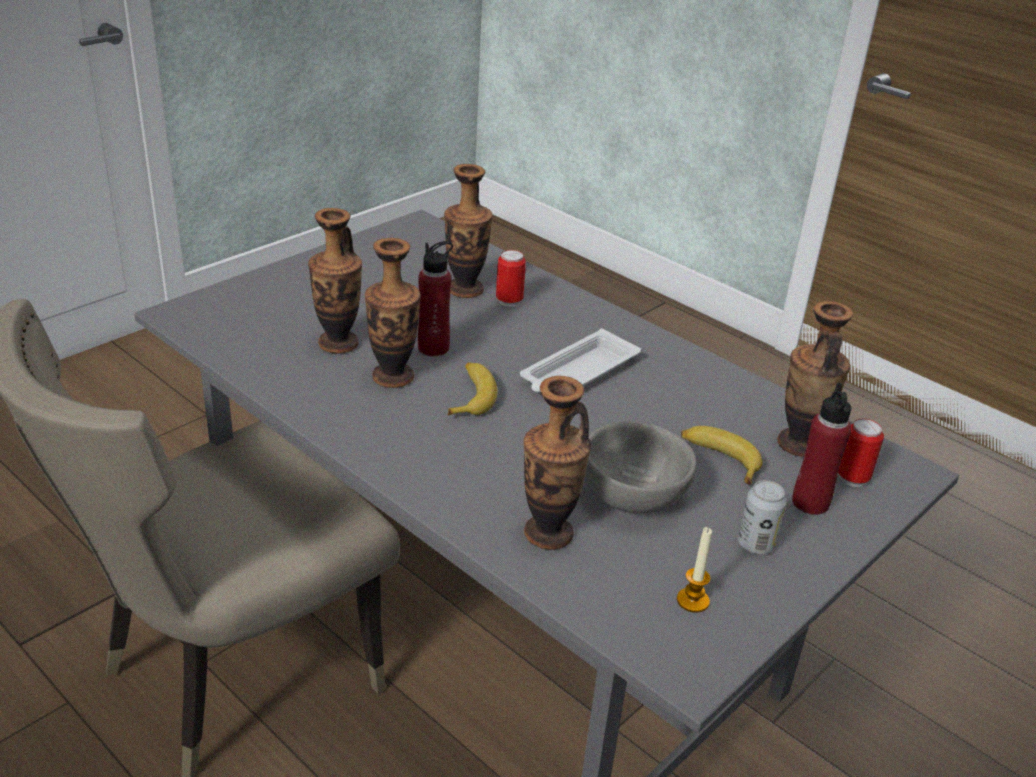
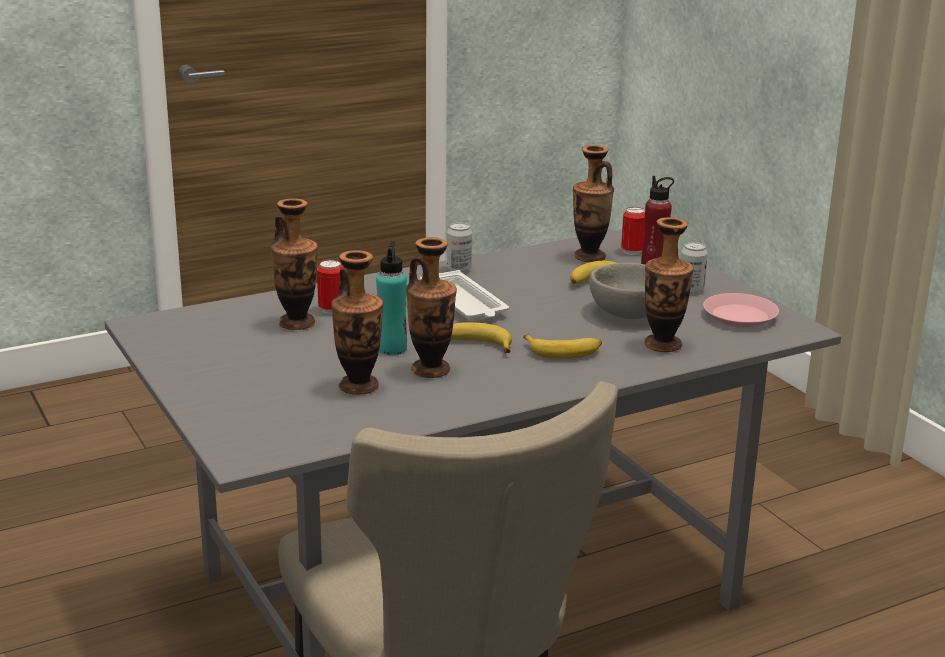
camera: 70 degrees left, 10 degrees down
(433, 348) = (392, 349): red bottle -> turquoise bottle
(485, 456) = (563, 351): none -> banana
(674, 356) = (459, 269): none -> can
(692, 601) = (740, 316): candle -> pink plate

